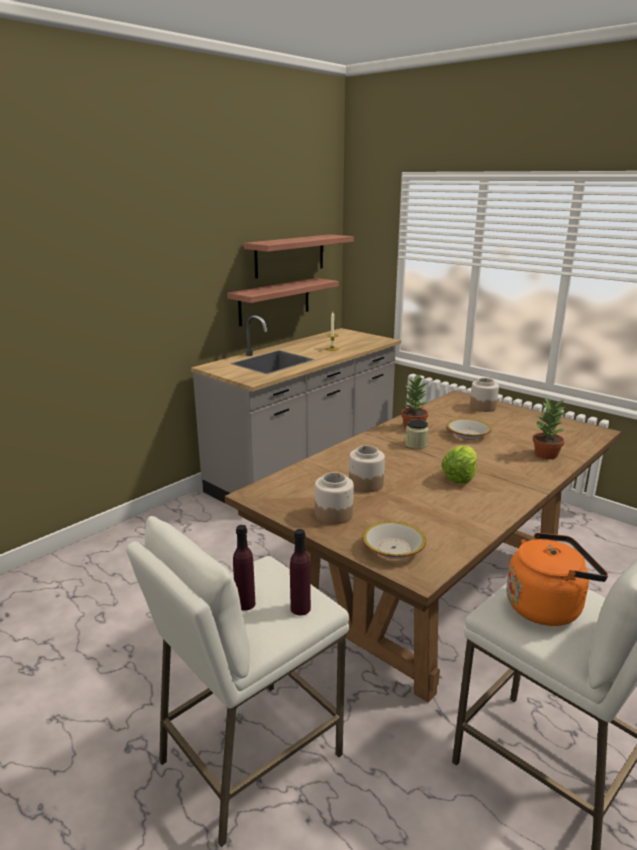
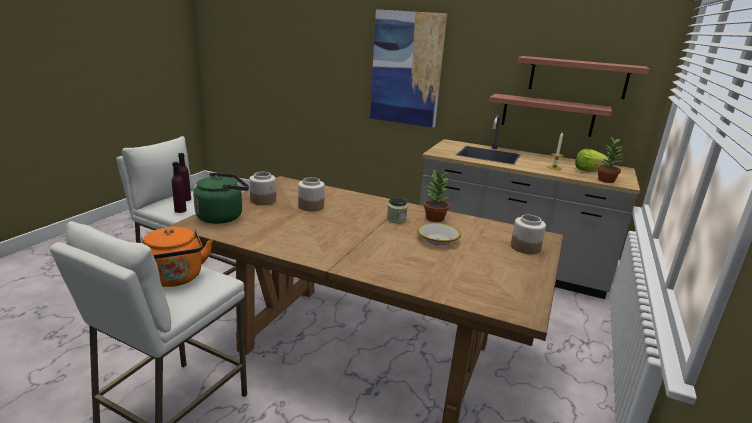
camera: 70 degrees right, 0 degrees up
(120, 289) = (406, 69): none -> picture
(393, 548) = (222, 216): bowl -> green kettle
(460, 477) = (340, 236): lettuce -> lettuce (589, 171)
(545, 454) = (419, 275): potted plant -> potted plant (606, 180)

